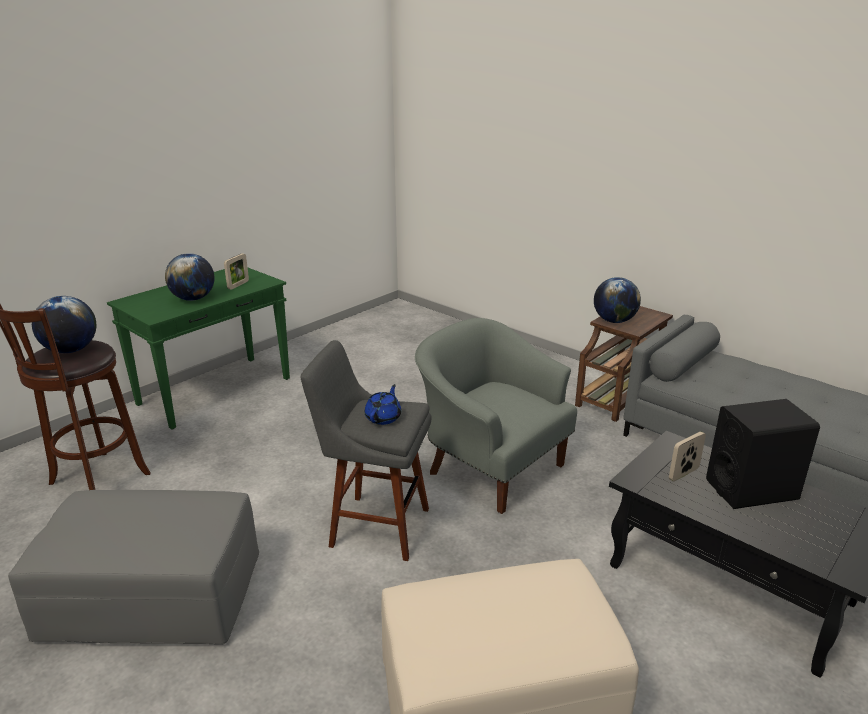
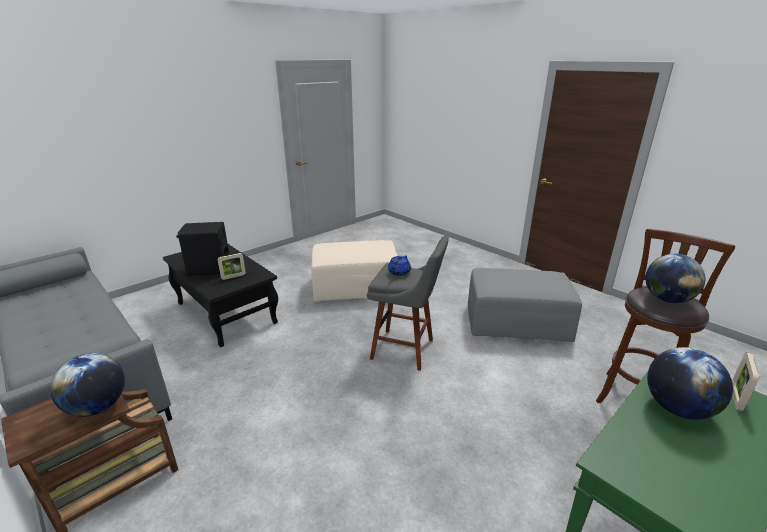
camera: 175 degrees left, 0 degrees up
(238, 285) = (650, 451): picture frame -> picture frame (735, 398)
(491, 466) = (312, 391): grey armchair -> none

